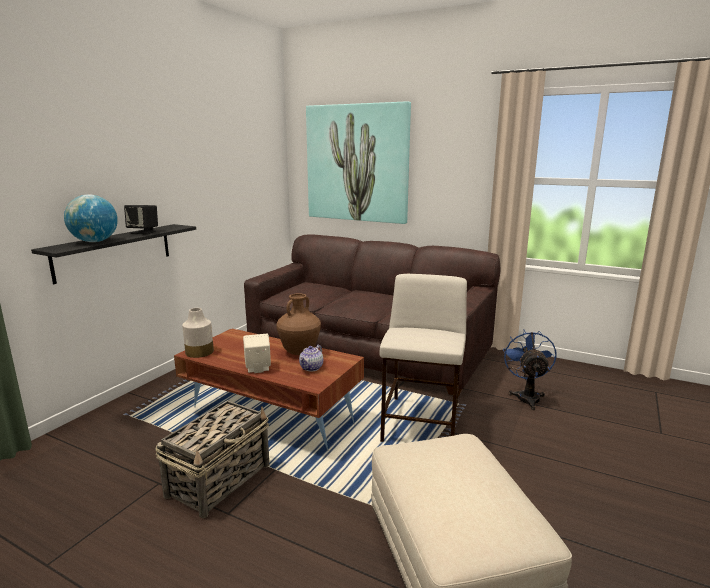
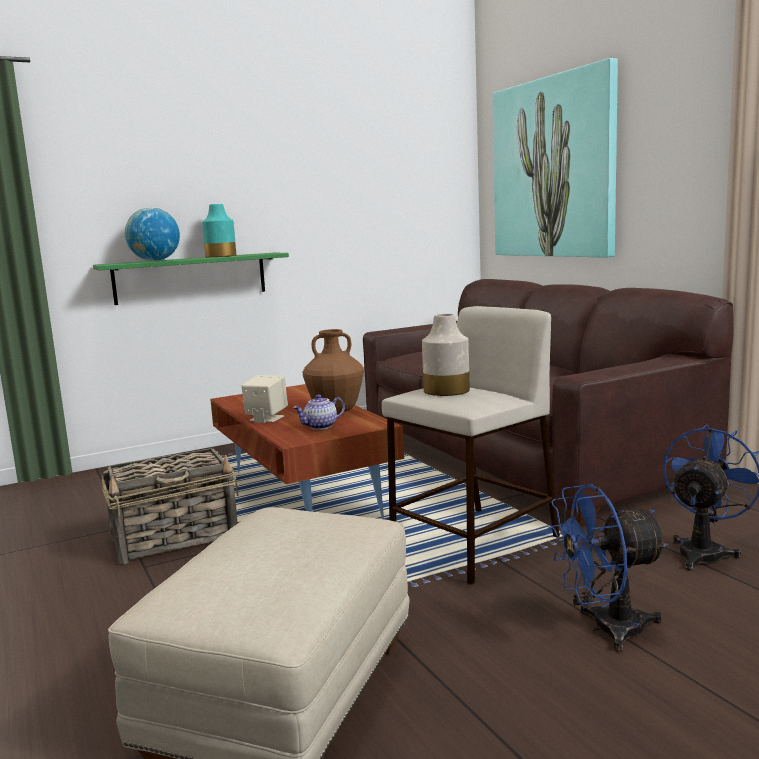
camera: 35 degrees right, 5 degrees down
(114, 251) = (191, 278): black shelf -> green shelf
(144, 232) = (221, 256): black speaker -> turquoise vase
(199, 351) = (237, 398): beige vase -> beige vase (446, 390)
(543, 458) = (606, 629): none -> blue fan

